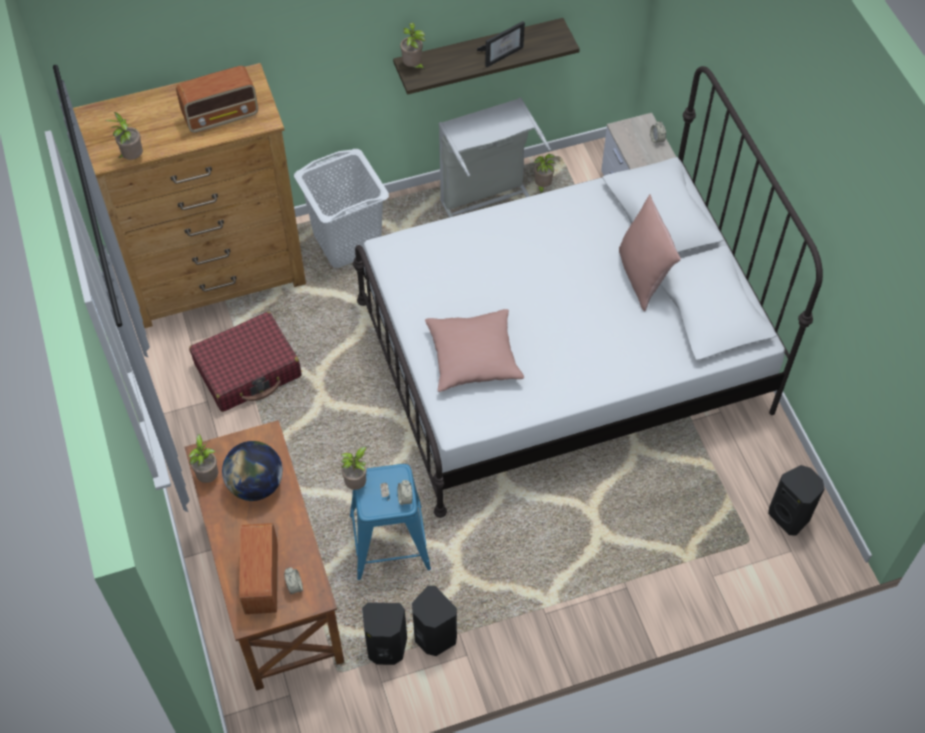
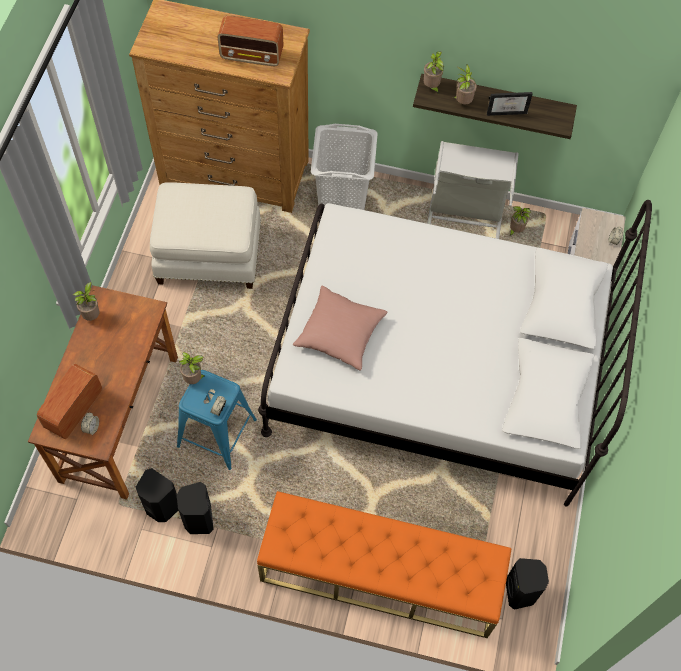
camera: 30 degrees right, 5 degrees up
(132, 157) = (169, 56): potted plant -> potted plant (462, 102)
(248, 370) = (209, 254): red suitcase -> white ottoman
(256, 484) = (118, 340): globe -> none
(642, 277) = (512, 343): pink pillow -> none
(650, 580) = (380, 574): none -> orange bench

